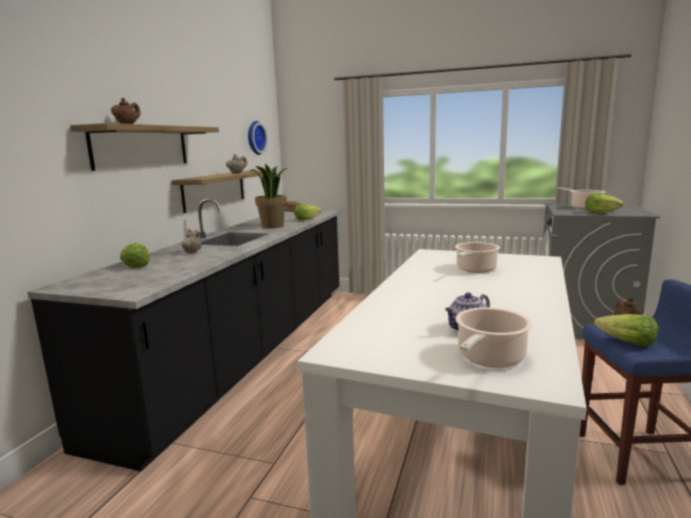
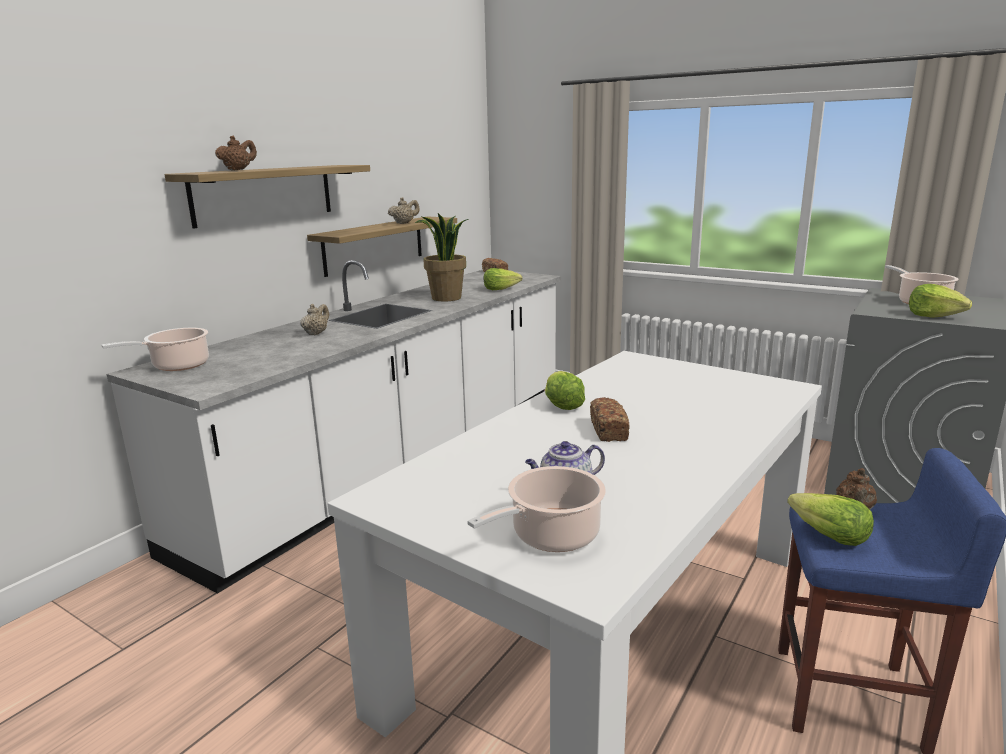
camera: 15 degrees right, 5 degrees up
(136, 265) = (239, 348): lettuce -> lettuce (562, 404)
(248, 349) = (401, 459): black counter -> white counter
(254, 138) = (444, 169): wall clock -> none
(459, 293) = (608, 431): none -> bread
(475, 269) = (668, 395): cooking pot -> cooking pot (177, 366)

